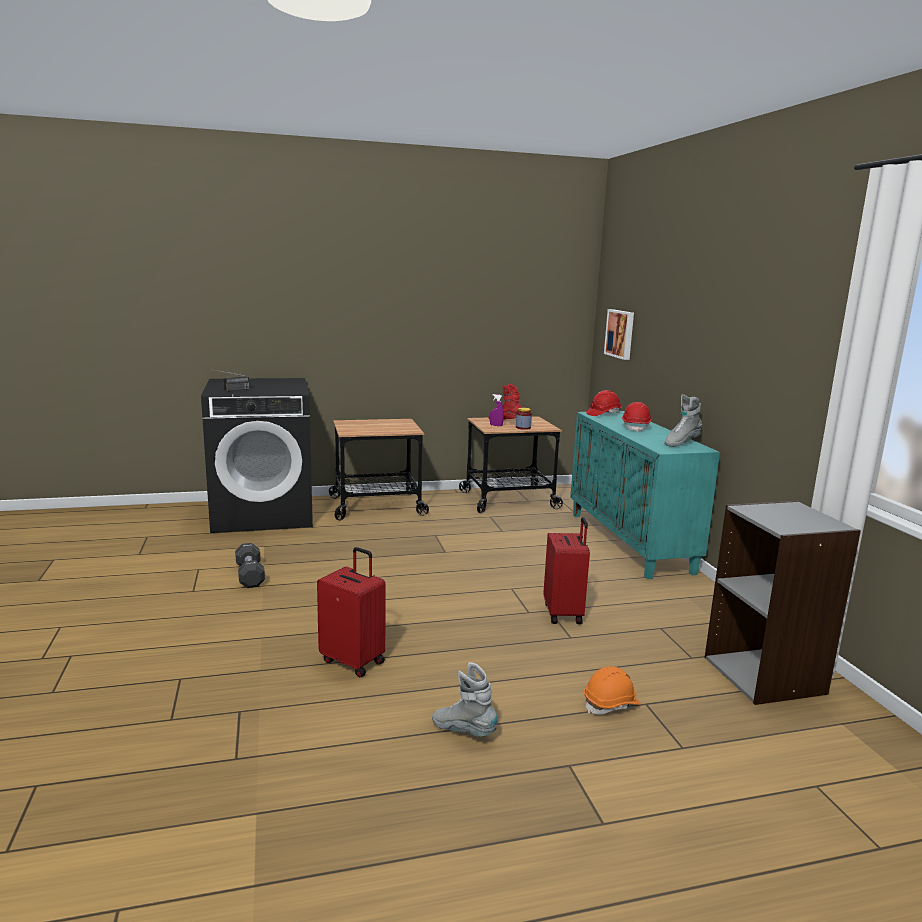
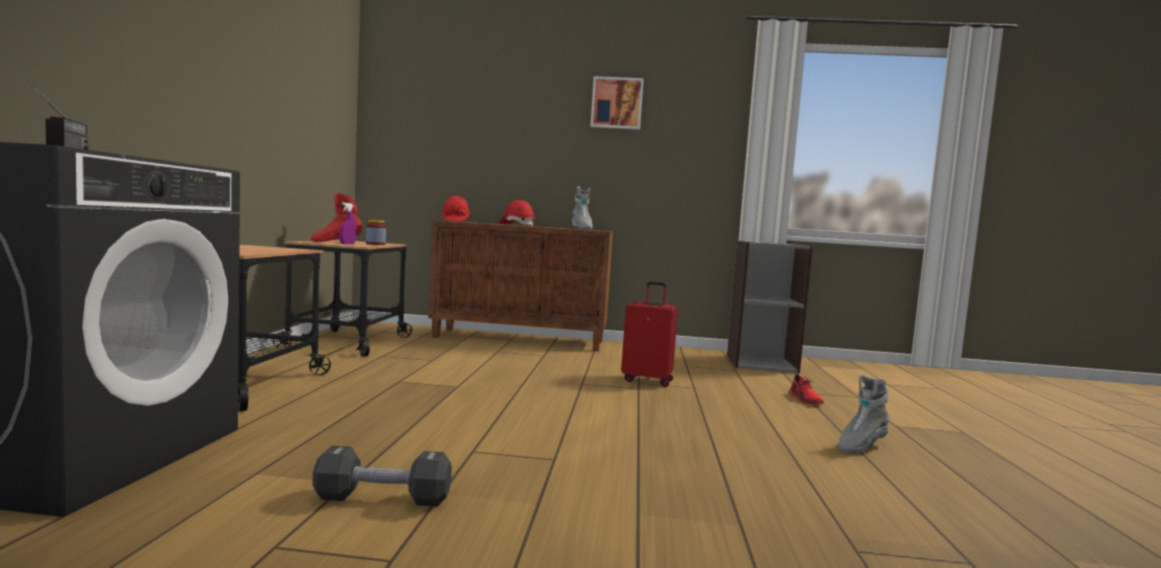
camera: 70 degrees left, 10 degrees down
(354, 661) = (723, 467): red suitcase -> none
(611, 704) = (805, 399): orange hard hat -> red shoe
(620, 334) = (422, 144): picture -> picture (617, 103)
(630, 542) = (520, 339): turquoise cabinet -> brown cabinet

